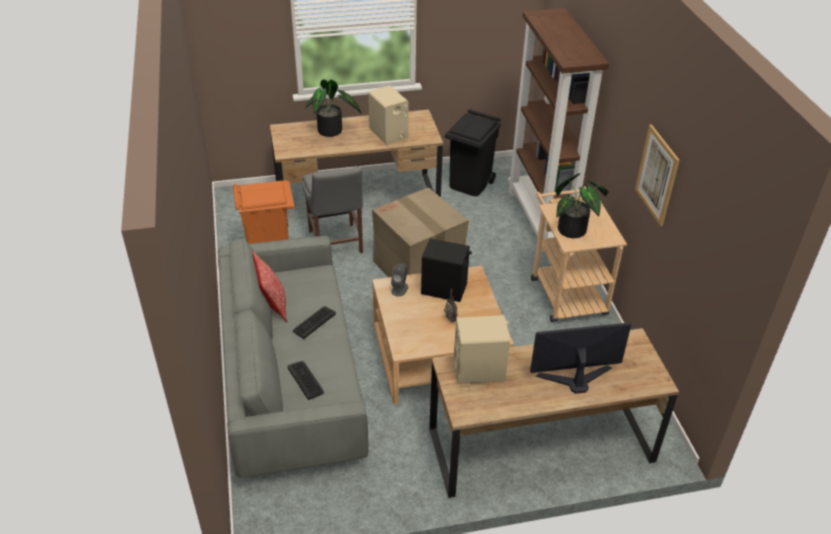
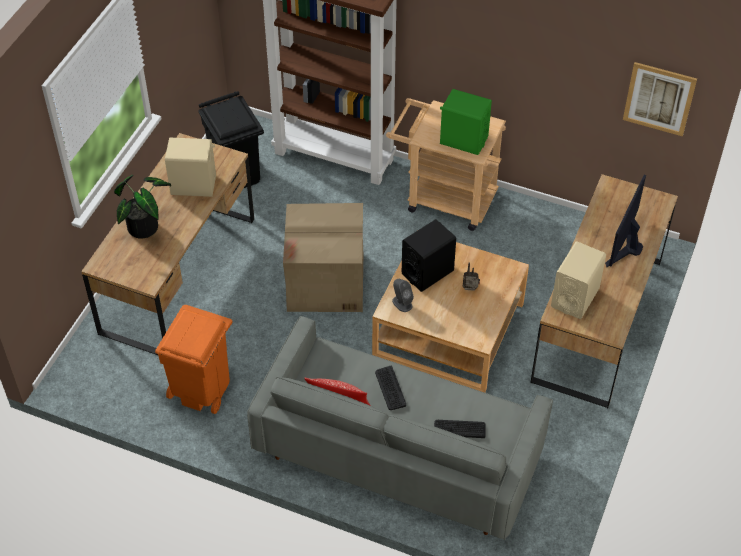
camera: 55 degrees left, 10 degrees up
(336, 244) = (234, 327): grey chair -> none
(575, 230) = (463, 140): potted plant -> green speaker
(657, 175) = (531, 51): picture -> picture (659, 98)

